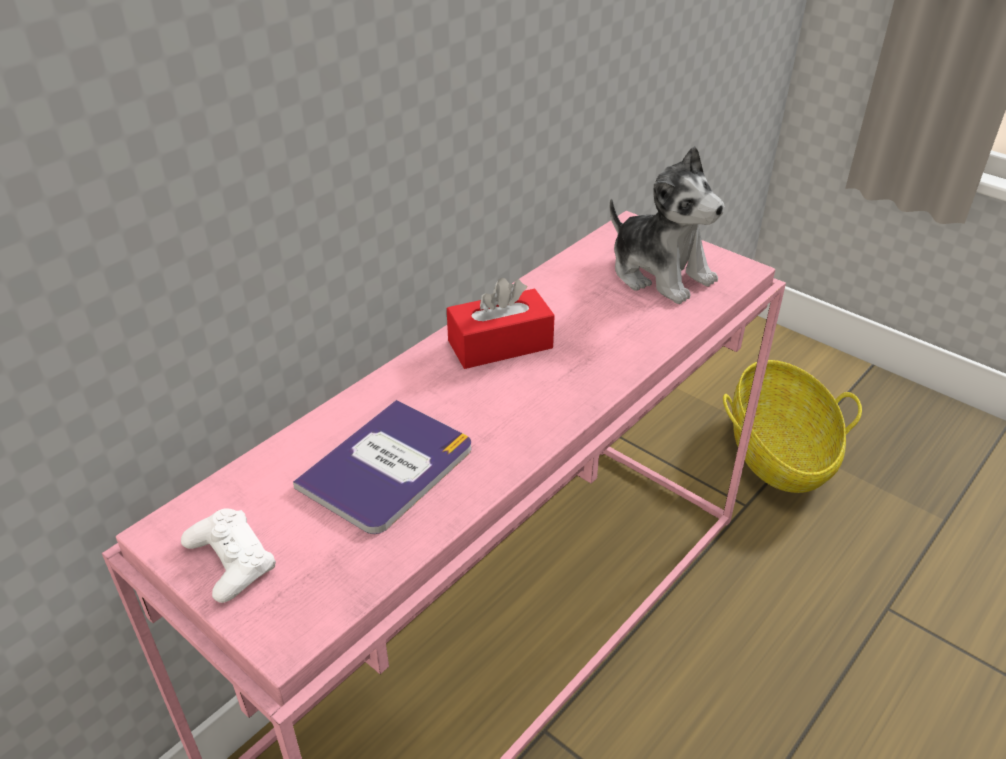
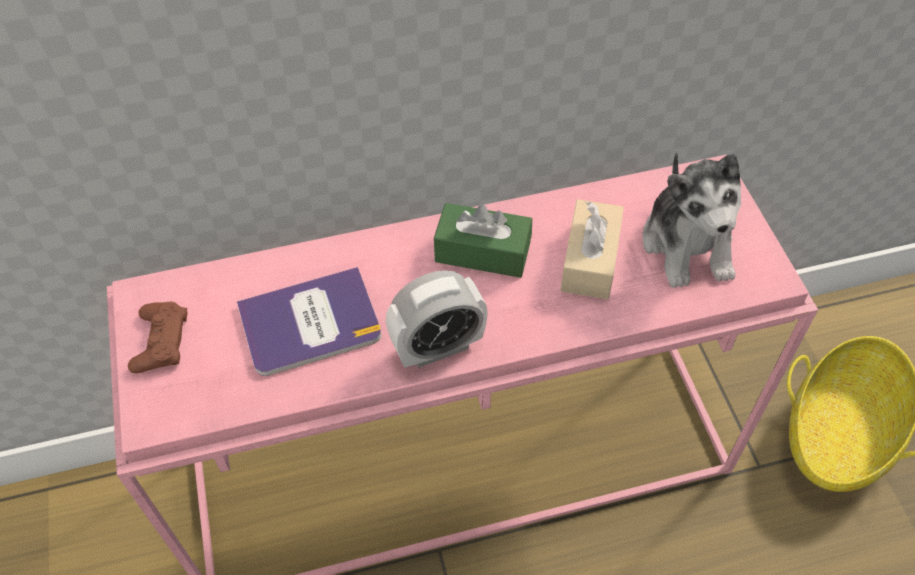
camera: 35 degrees right, 15 degrees up
(230, 560) = (160, 341): white game controller -> brown game controller
(500, 344) = (482, 252): red tissue box -> green tissue box
(532, 429) = (438, 347): none -> alarm clock
(596, 313) = (590, 260): none -> beige tissue box

